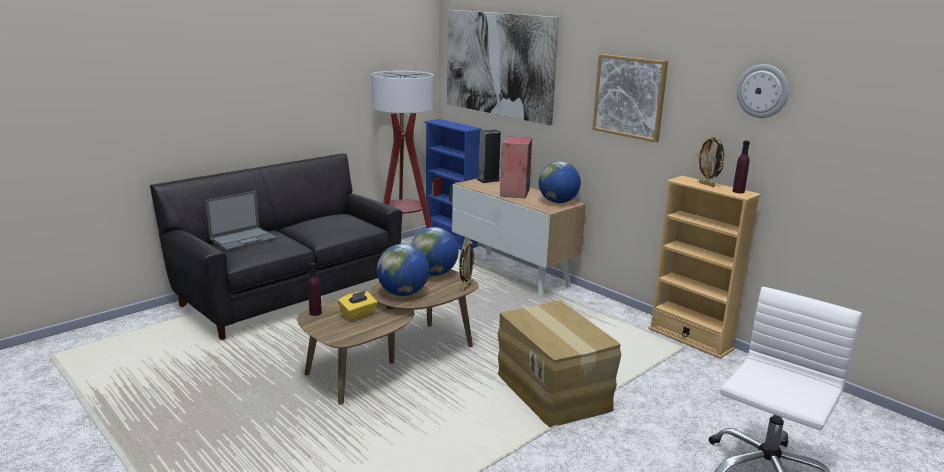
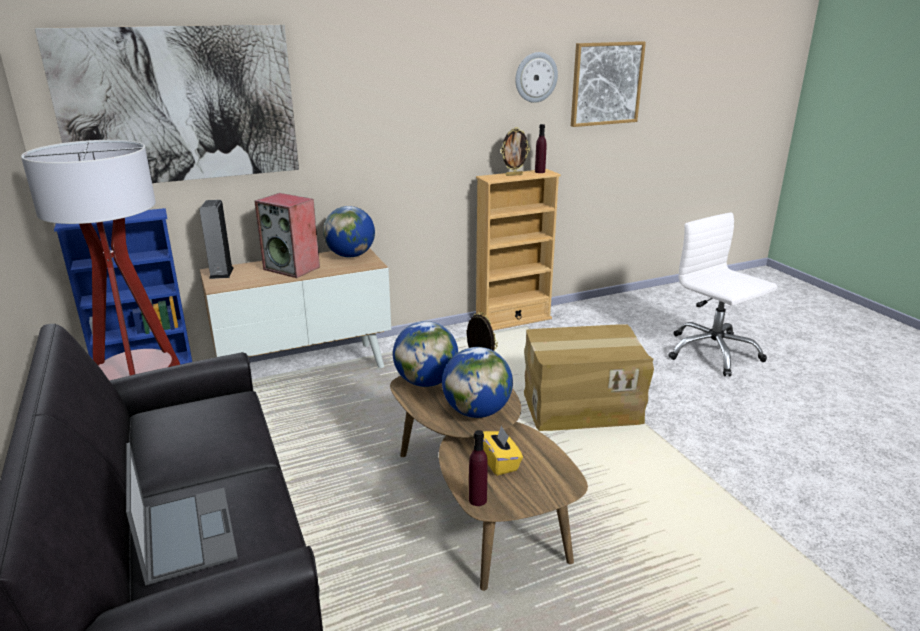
camera: 70 degrees left, 5 degrees up
(629, 97) = (403, 110): picture -> picture (606, 83)

